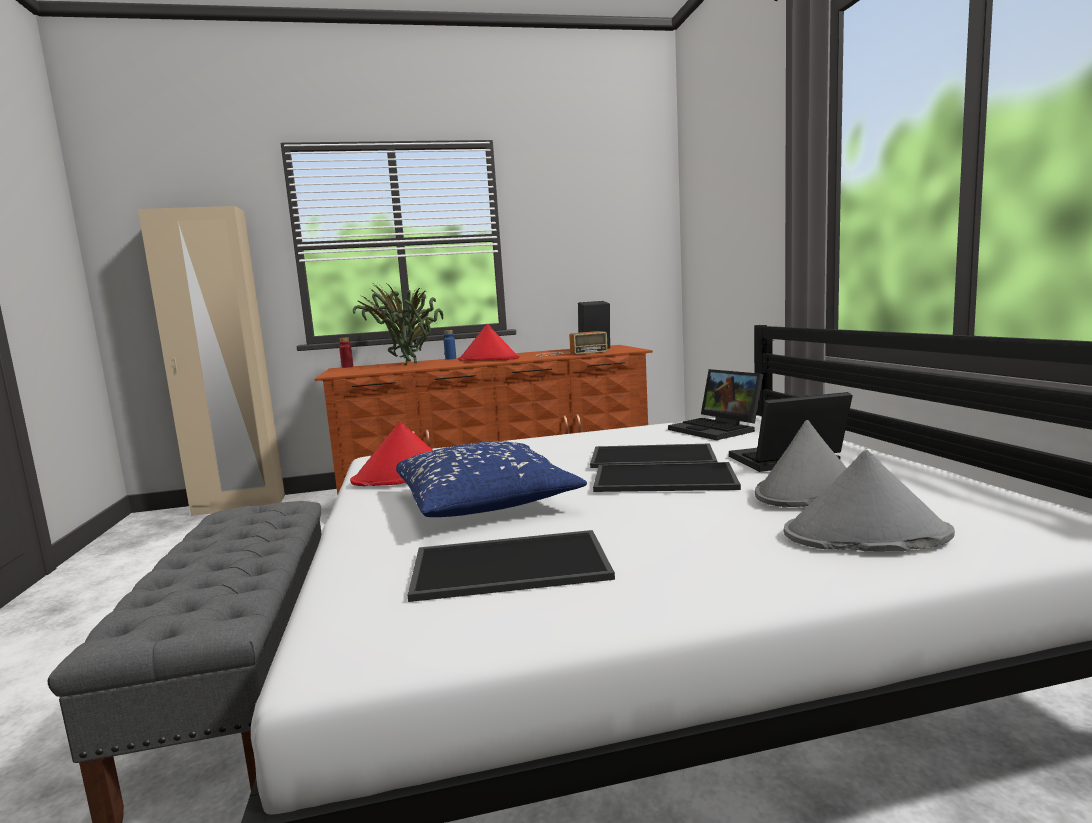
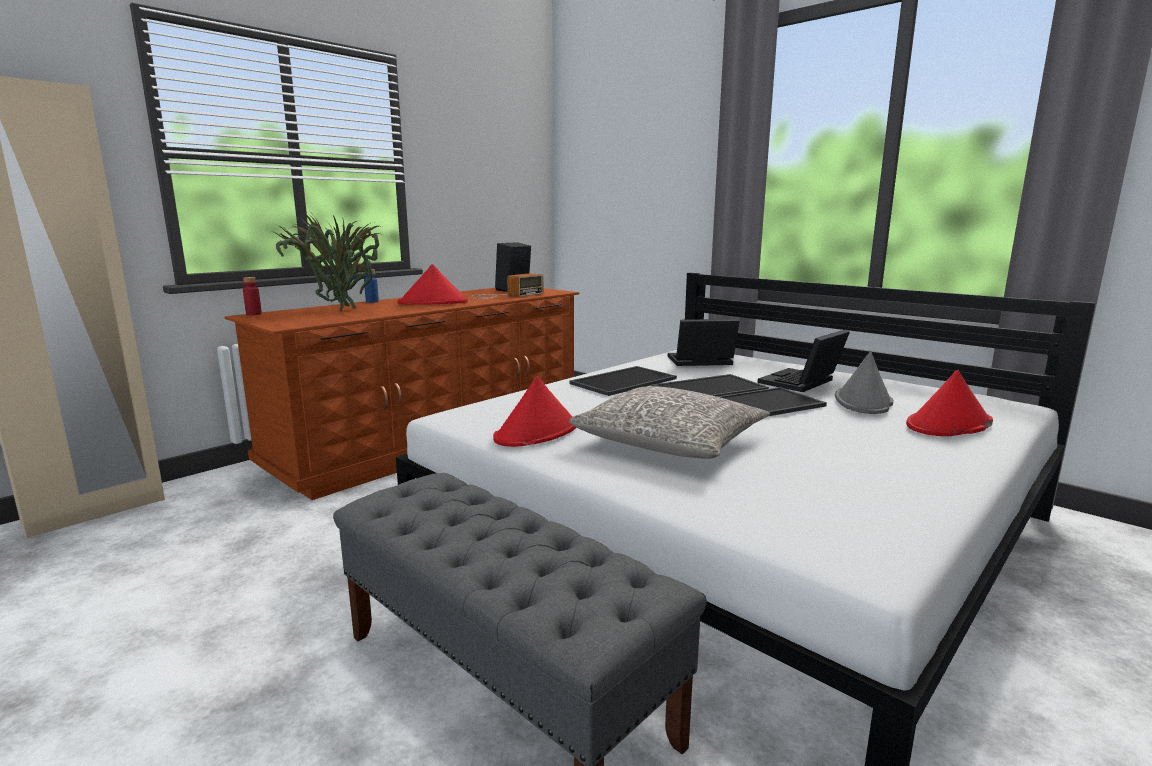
camera: 35 degrees left, 5 degrees up
(485, 502) = (671, 442): blue pillow -> grey pillow
(511, 564) = (812, 482): tray -> tray (623, 381)
(717, 429) = (699, 362): laptop -> laptop turned 150 degrees clockwise
(865, 535) = (948, 424): grey hat -> red hat

